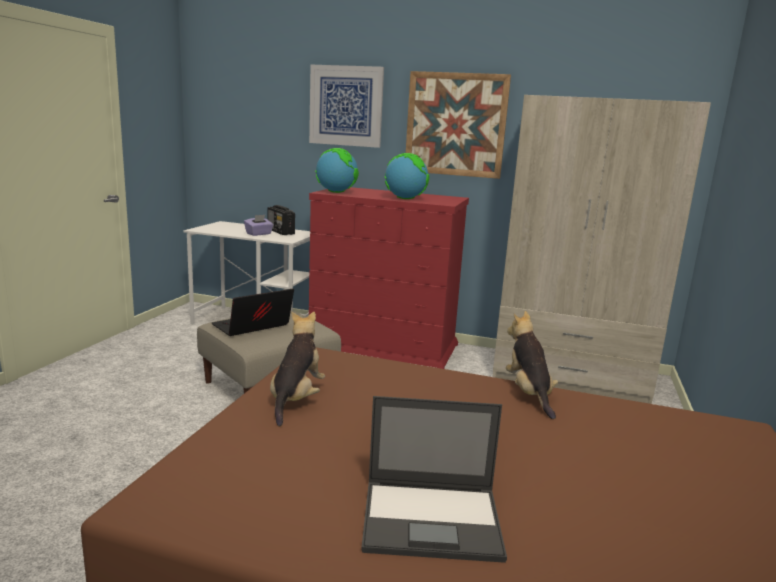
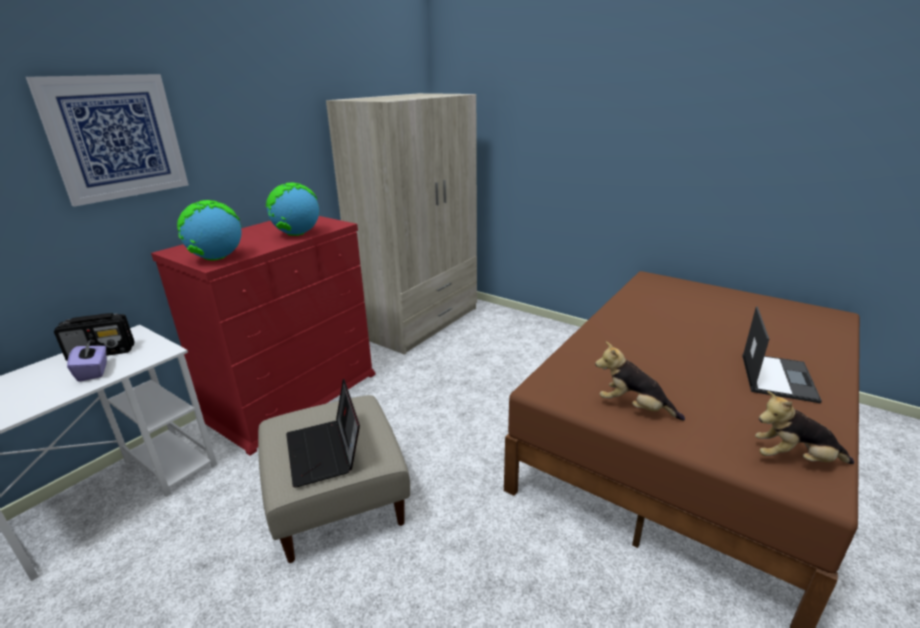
camera: 70 degrees left, 10 degrees up
(455, 125) = (264, 138): picture -> none
(528, 393) = (613, 317): plush toy -> plush toy (794, 459)

